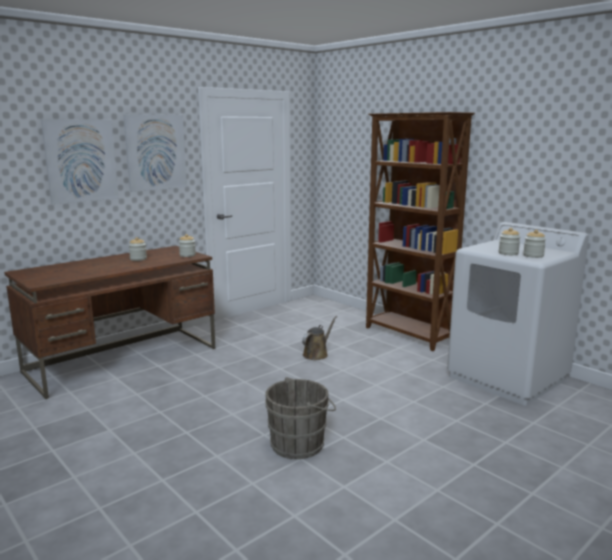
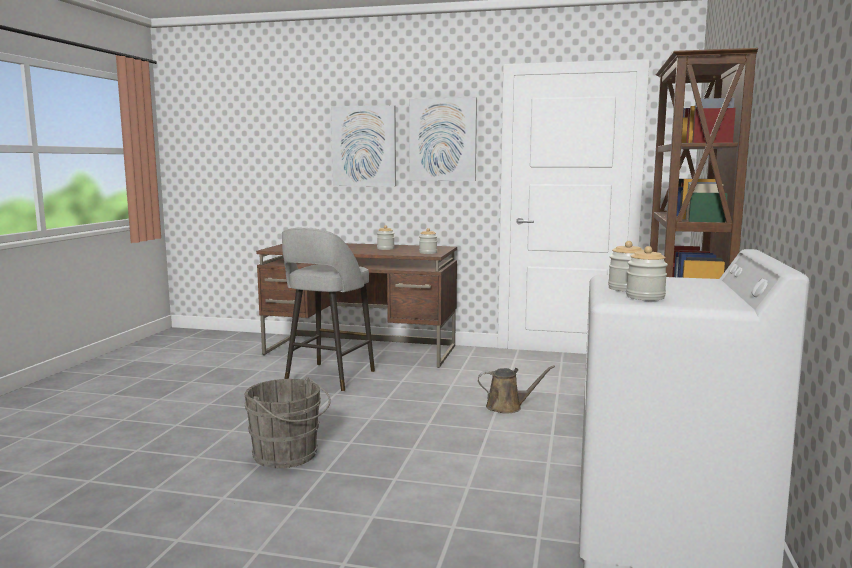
camera: 55 degrees right, 5 degrees down
(164, 388) = (328, 378): none -> grey stool

